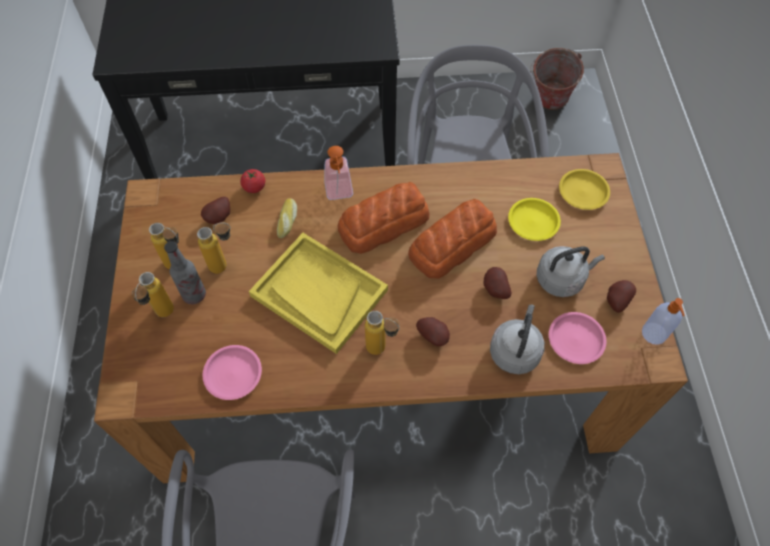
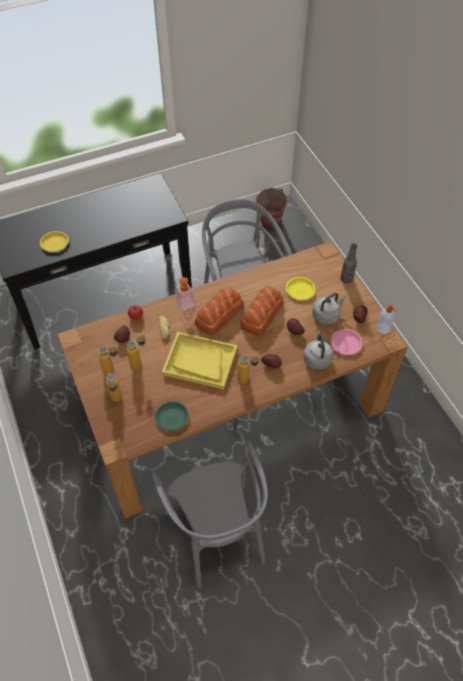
camera: 20 degrees left, 5 degrees down
(194, 295) = (129, 384): bottle -> bottle (346, 279)
(233, 373) = (172, 417): pink plate -> green plate
(582, 191) = (320, 267): yellow plate -> yellow plate (54, 243)

